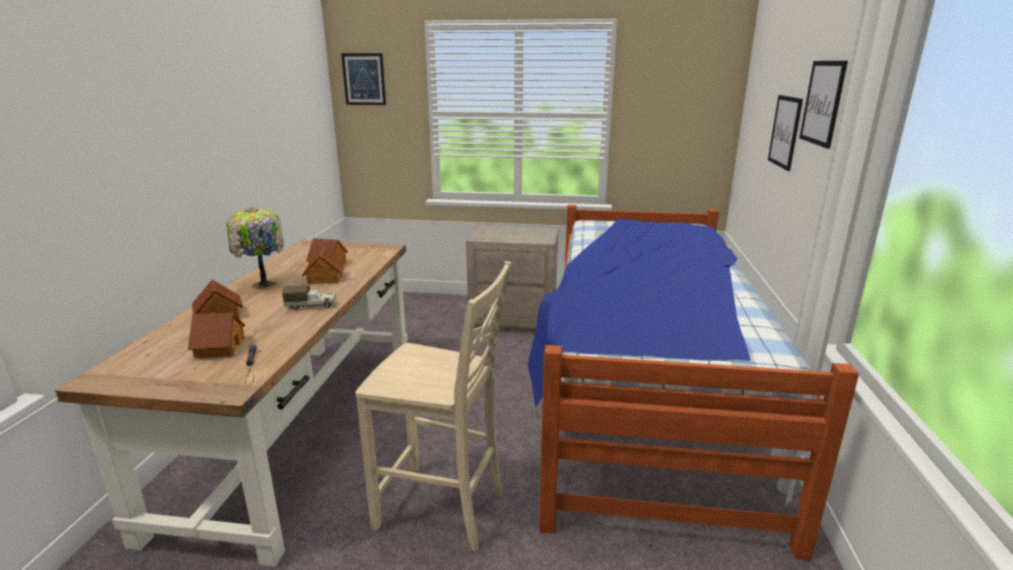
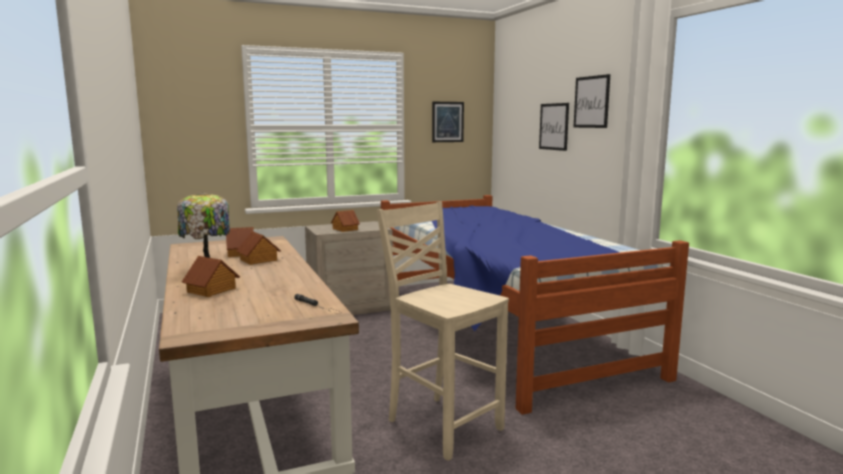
camera: 30 degrees left, 10 degrees down
(219, 348) = (261, 303): toy house -> toy house (345, 229)
(312, 306) = (287, 273): toy truck -> none
(364, 79) = (177, 96): picture -> picture (447, 122)
(443, 510) = (442, 424): beige chair -> beige chair turned 120 degrees counterclockwise

